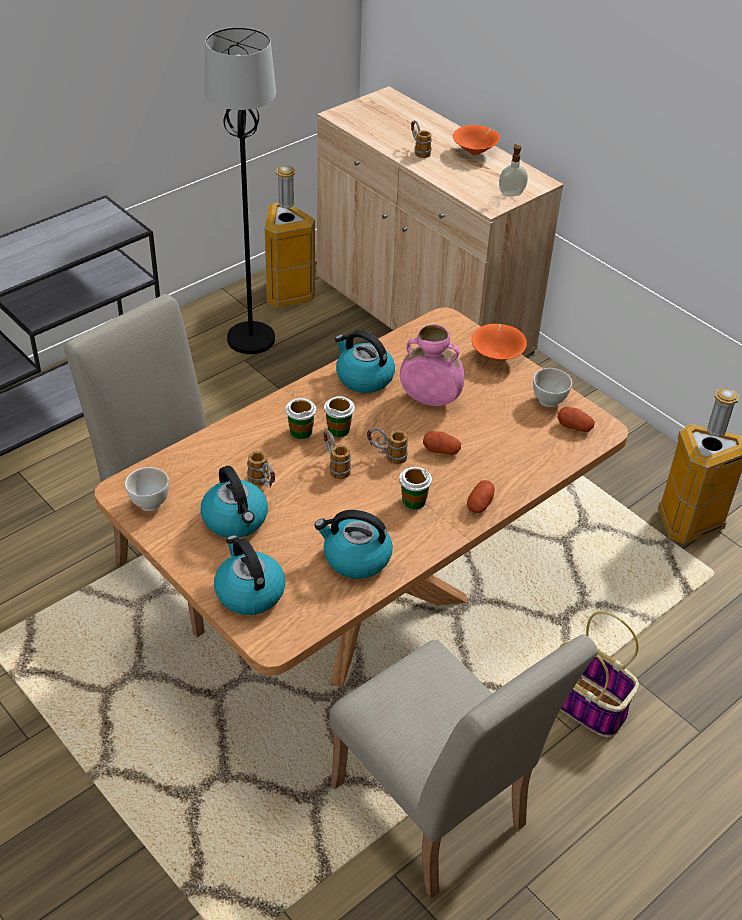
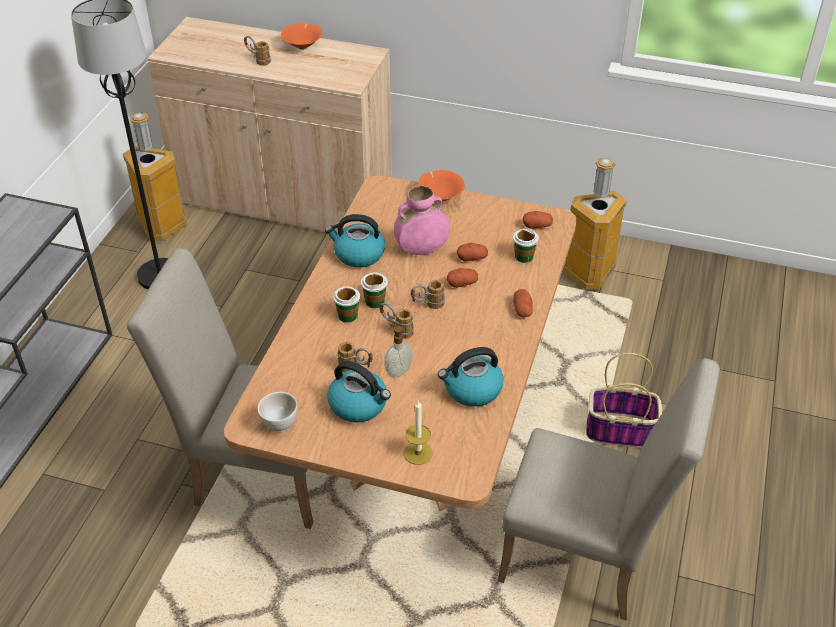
camera: 30 degrees left, 0 degrees up
(249, 592) = (418, 453): kettle -> candle
(413, 501) = (475, 329): cup -> cup (524, 257)
(474, 430) = (472, 258): none -> potato
(511, 193) = (358, 69): soap dispenser -> soap dispenser (398, 371)
(549, 401) = (504, 215): white bowl -> none

